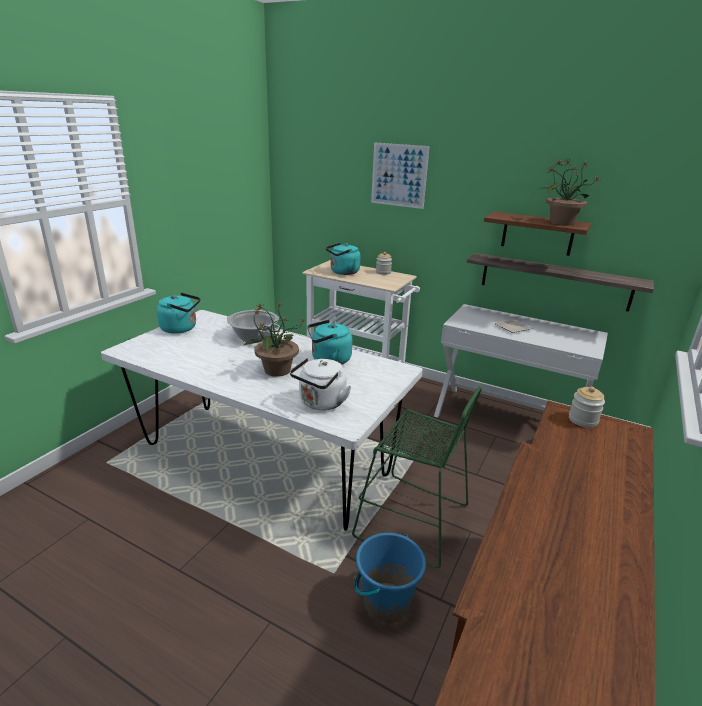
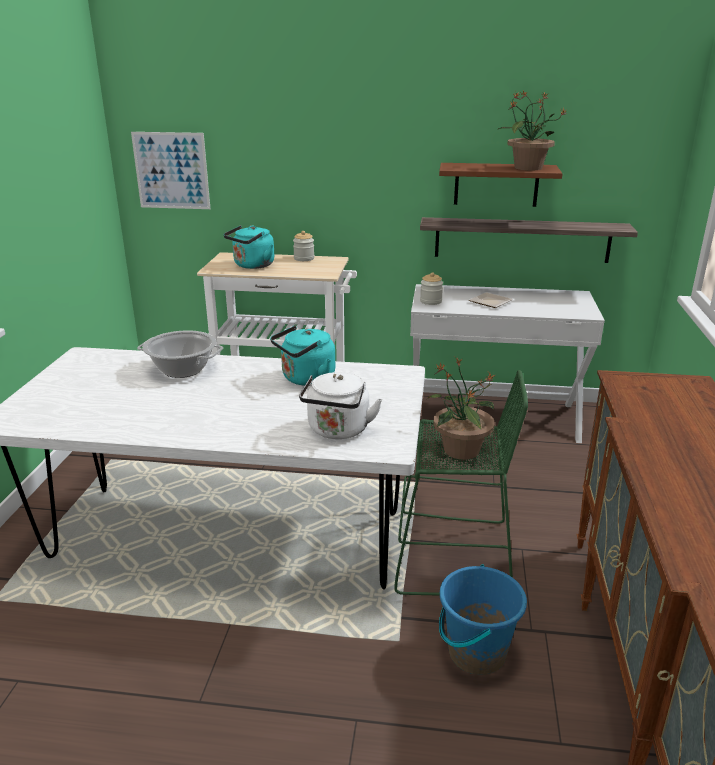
camera: 20 degrees left, 0 degrees up
(181, 328) = (66, 377): turquoise kettle -> none
(276, 370) = (249, 404): potted plant -> potted plant (460, 450)
(399, 175) = (309, 127): picture -> picture (171, 171)
(583, 420) = (645, 382): jar -> jar (430, 301)

